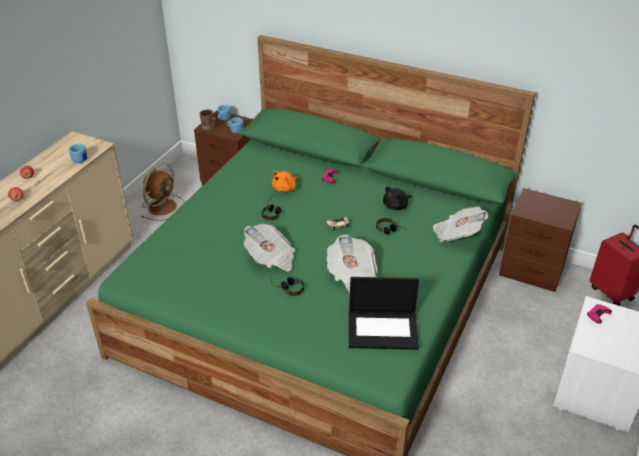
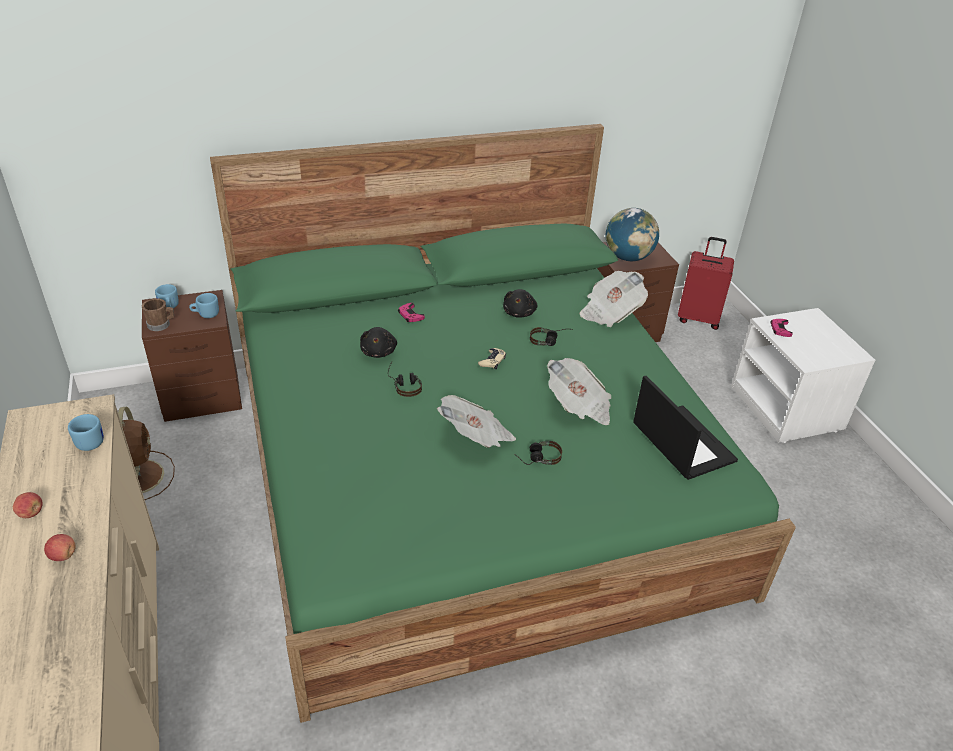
camera: 45 degrees left, 0 degrees up
(285, 189) = (379, 351): orange plush toy -> black plush toy
(383, 329) = (681, 442): laptop -> laptop turned 75 degrees counterclockwise
(537, 208) = (628, 257): none -> globe

